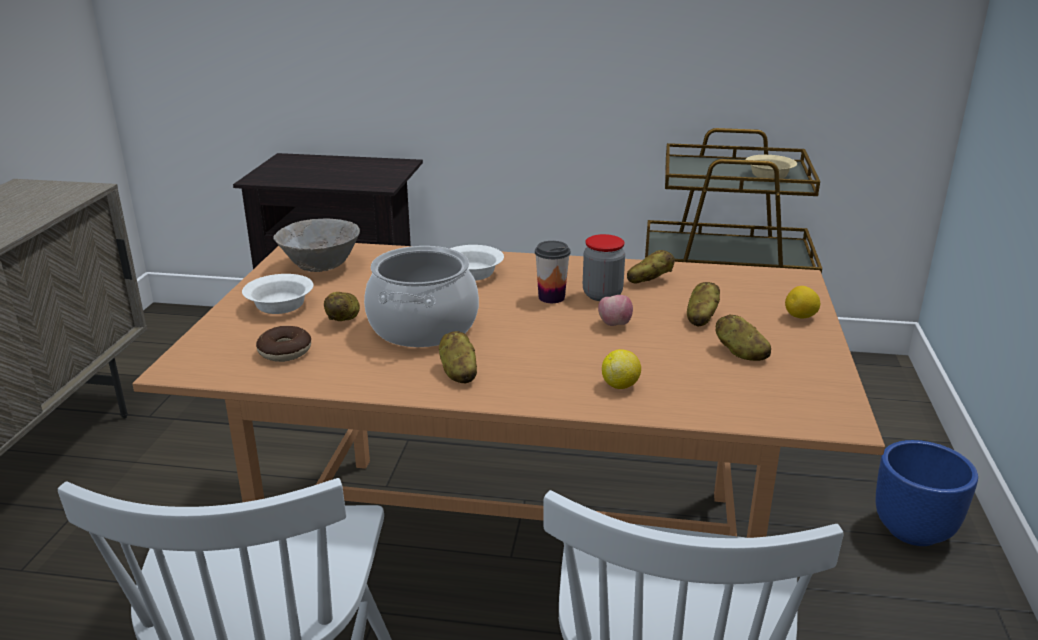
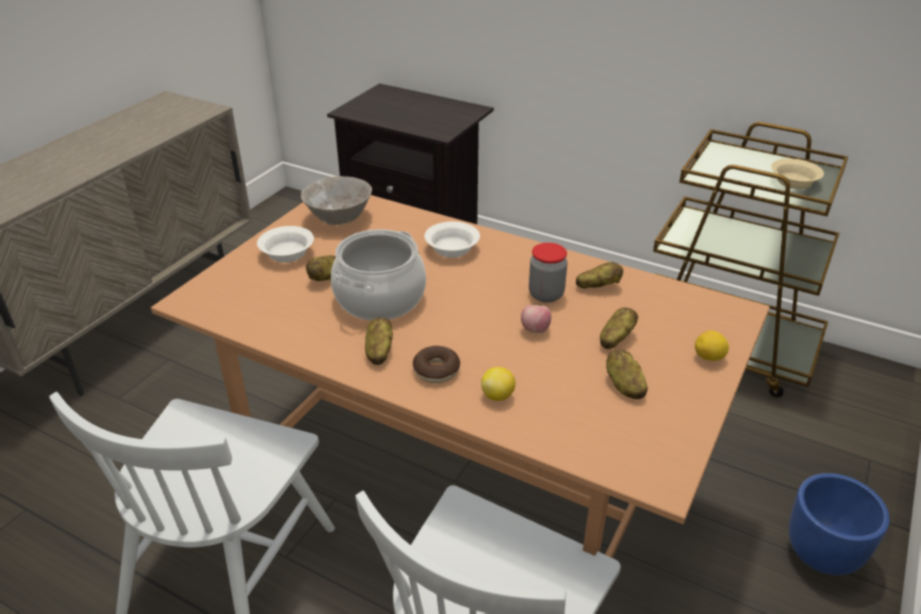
camera: 20 degrees right, 10 degrees up
(285, 351) = (266, 301): donut -> donut (436, 370)
(551, 297) = (501, 288): cup -> none

